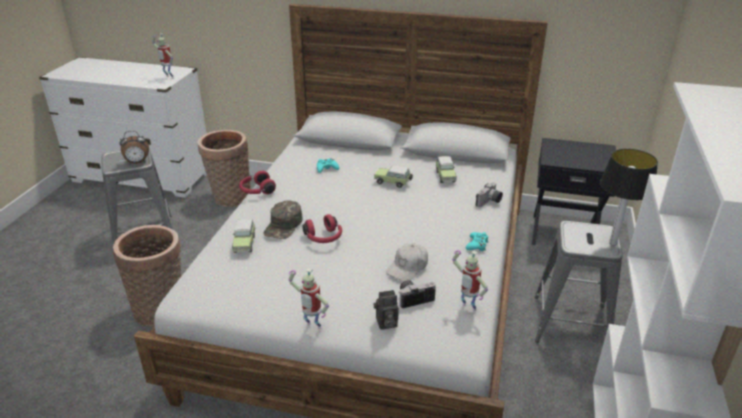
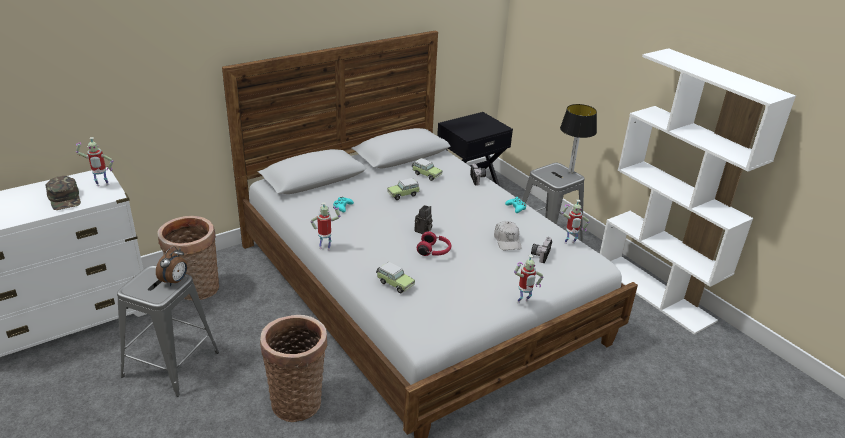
camera: 50 degrees left, 0 degrees up
(257, 191) = (325, 248): red headphones -> toy robot
(284, 225) = (395, 258): green cap -> green cap (65, 198)
(385, 323) = (552, 275): camera -> camera (423, 231)

